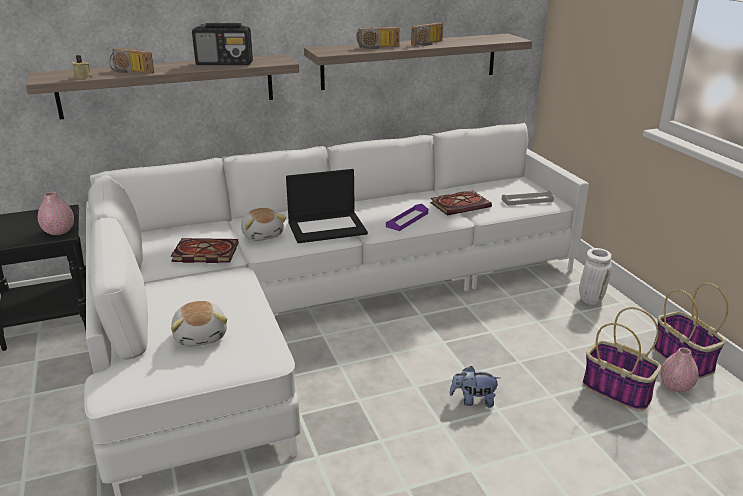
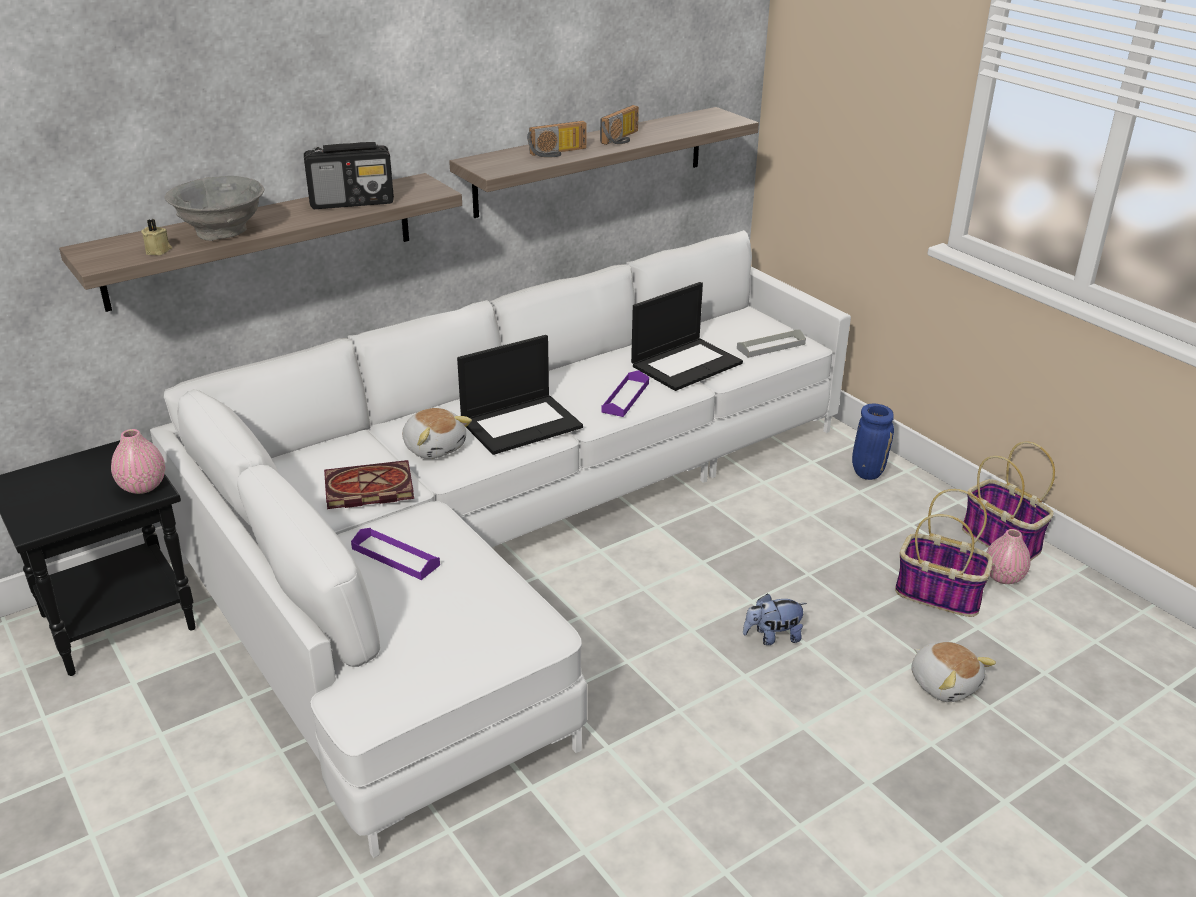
camera: 15 degrees left, 5 degrees up
(130, 71) = (222, 232): radio -> grey bowl
(195, 295) = (395, 557): none -> purple tray
(201, 336) = (440, 616): plush toy -> plush toy (944, 683)
(461, 205) = (686, 364): book -> laptop
(590, 299) = (867, 472): white vase -> blue vase

